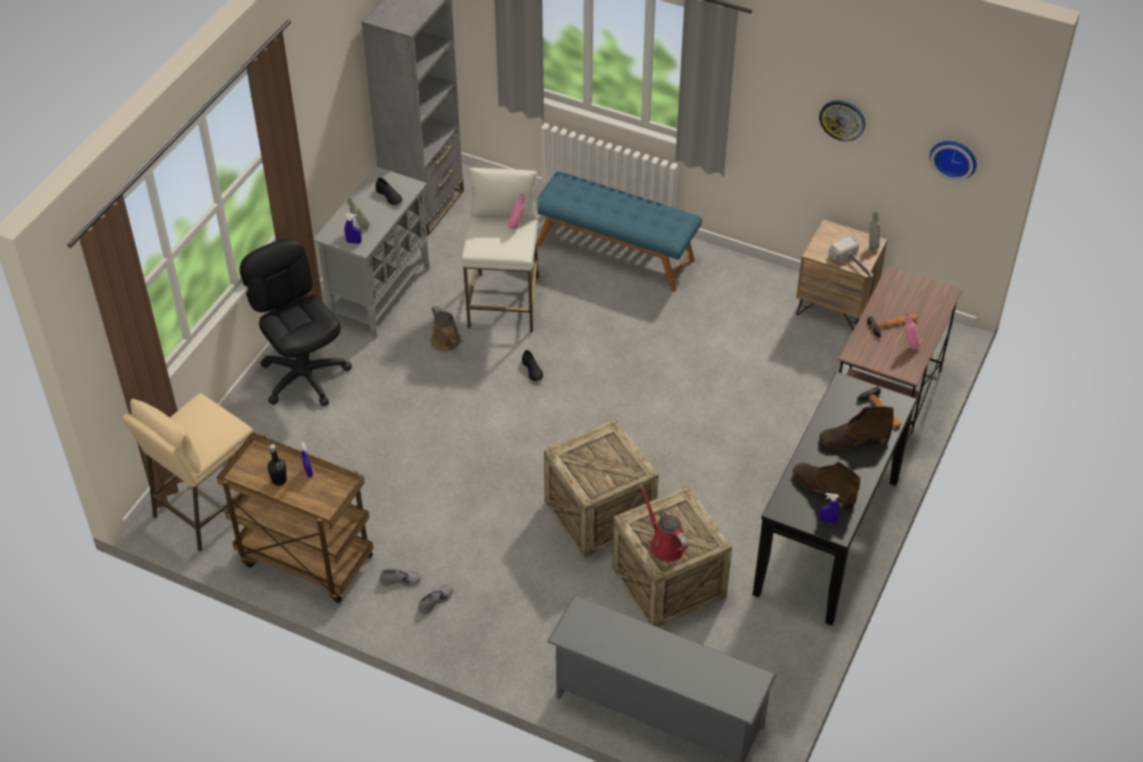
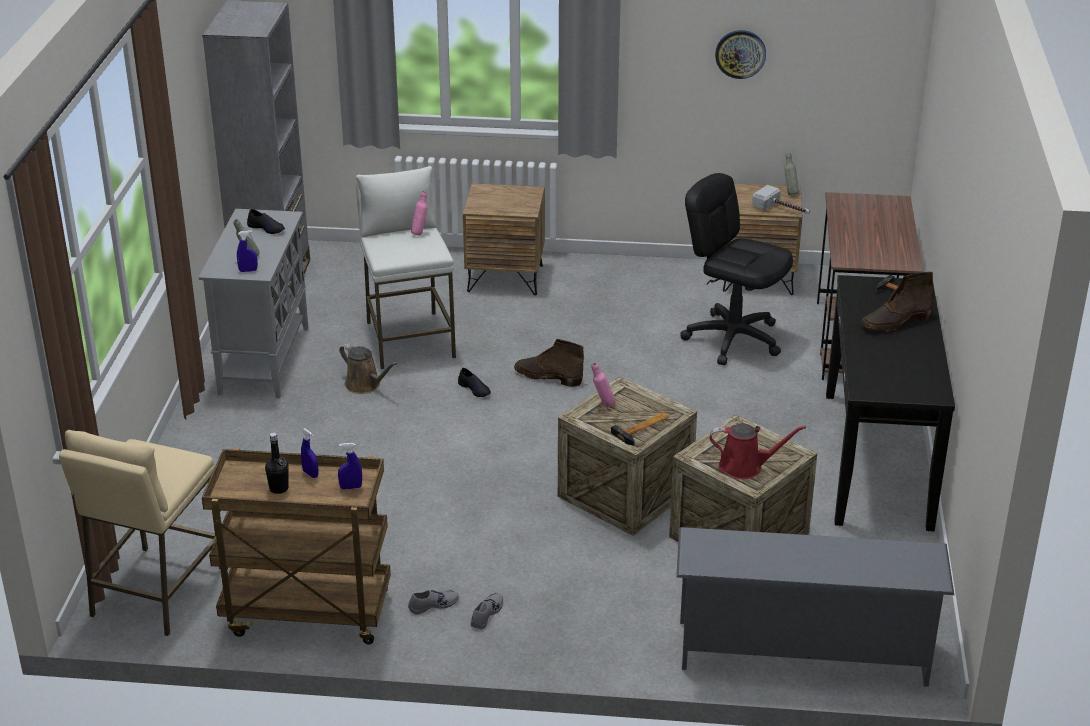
camera: 20 degrees left, 15 degrees down
(304, 376) = (213, 447): black office chair -> black office chair (733, 339)
(616, 252) = (505, 278): blue bench -> brown nightstand
(665, 544) = (745, 467): red watering can -> red watering can turned 150 degrees clockwise
(823, 489) = (894, 365): brown boot -> brown boot (547, 377)
(828, 521) = (919, 389): blue spray bottle -> blue spray bottle (351, 487)
(894, 324) = (866, 232): hammer -> hammer (644, 429)
(909, 345) = (892, 244): pink bottle -> pink bottle (603, 405)
(954, 158) = (865, 65): wall clock -> none

